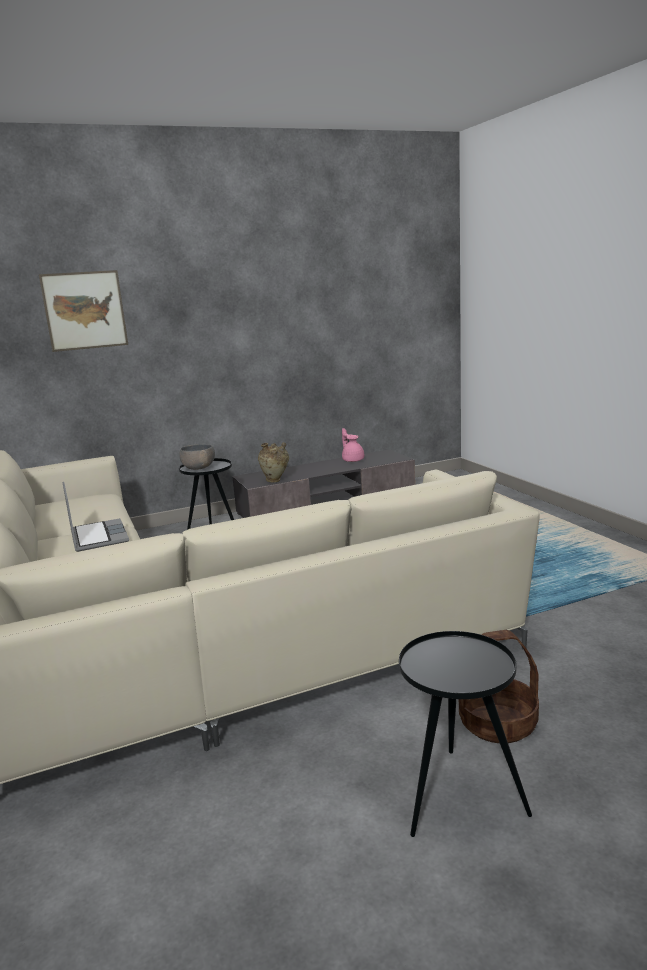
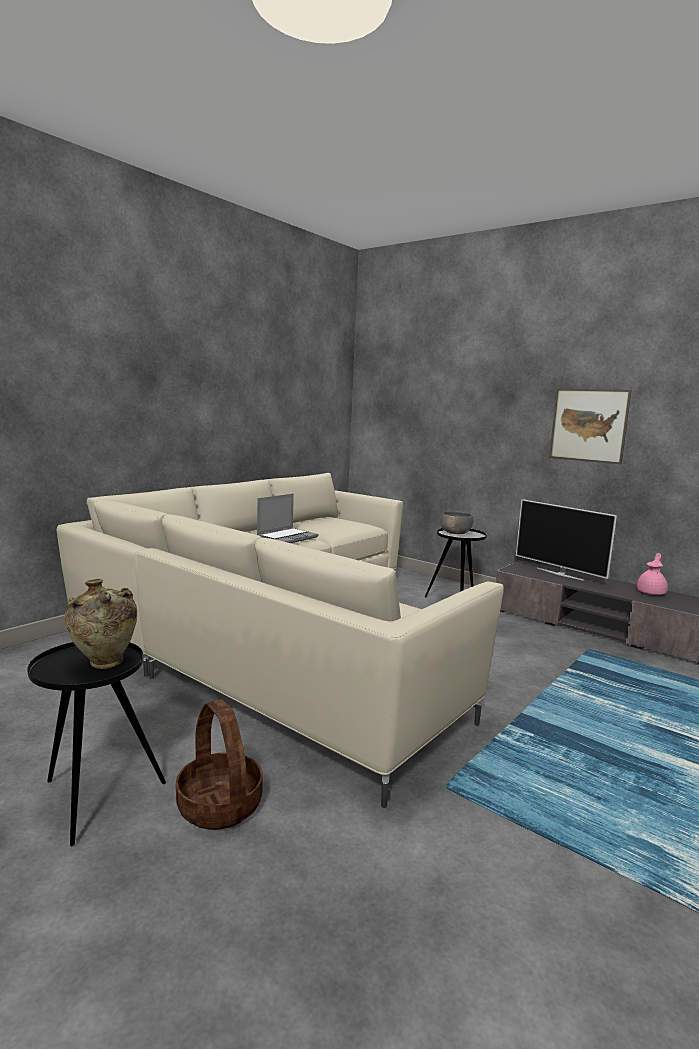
camera: 60 degrees right, 5 degrees down
(85, 310) = (435, 385): picture -> picture (588, 425)
(275, 481) = (532, 575): beige vase -> beige vase (104, 665)
(284, 472) = (560, 574): none -> television

